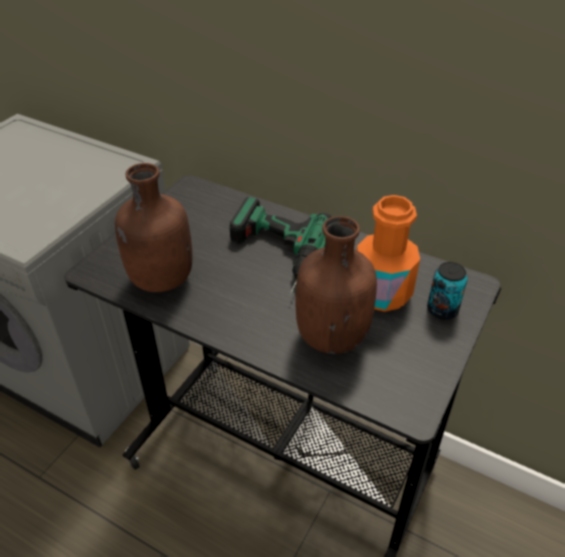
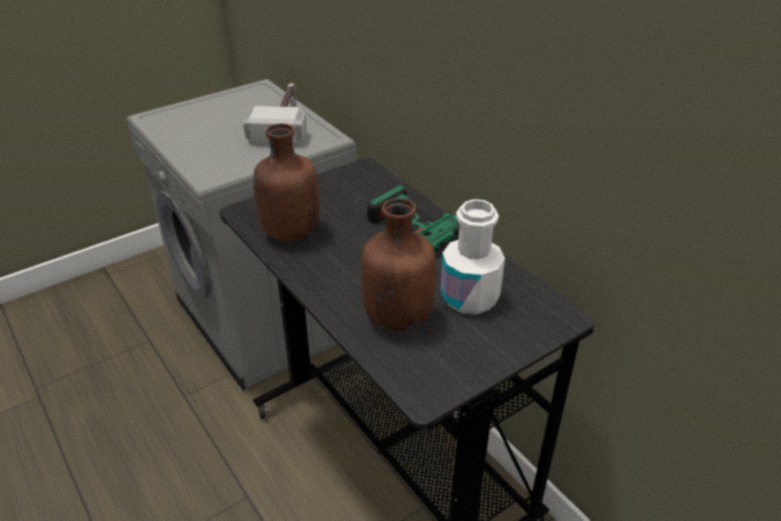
camera: 25 degrees right, 5 degrees down
(68, 156) = (283, 121): none -> hammer
(382, 293) = (469, 297): orange bottle -> white bottle
(442, 310) = (516, 328): can -> none

